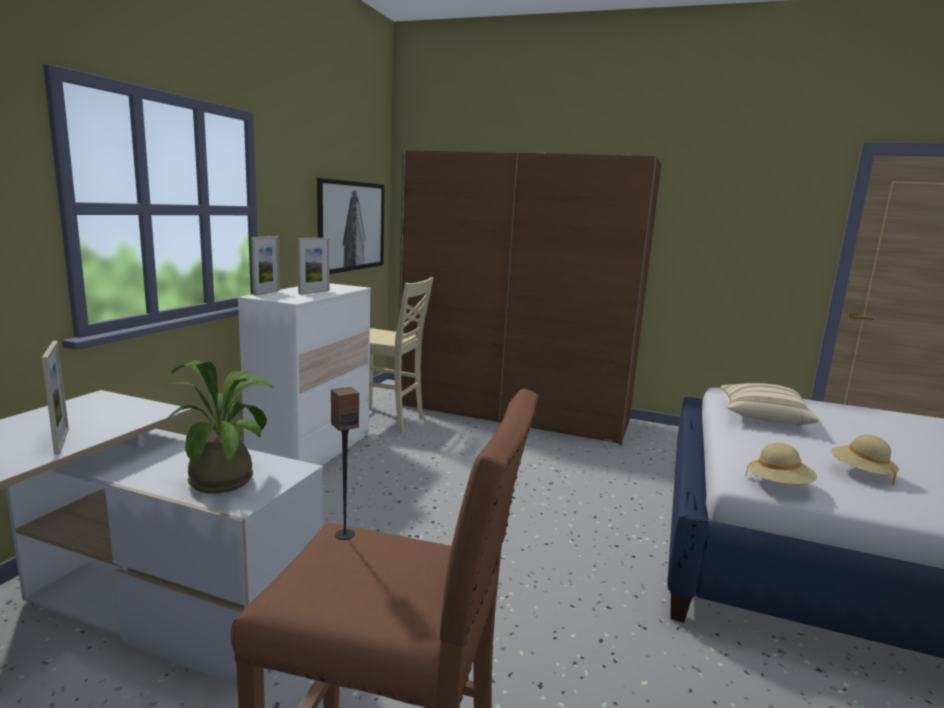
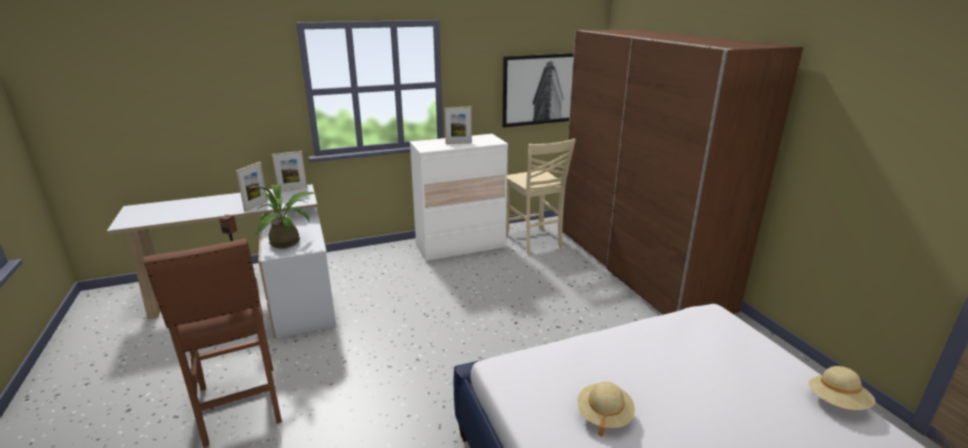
camera: 50 degrees right, 10 degrees up
(266, 293) = (432, 140): picture frame -> picture frame (292, 189)
(762, 418) = (664, 343): beige pillow -> none
(778, 485) = (512, 381): beige hat -> beige hat (837, 402)

